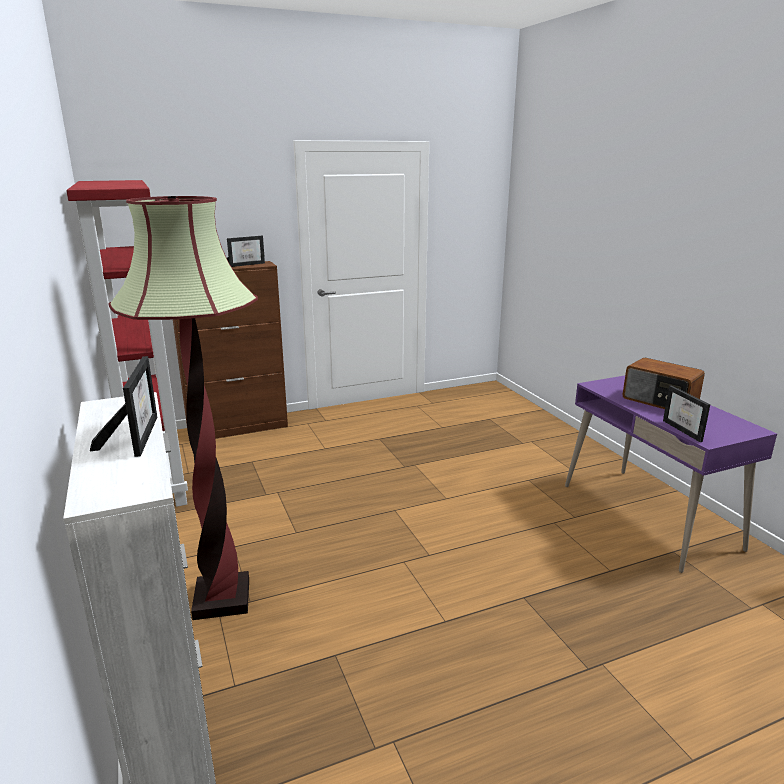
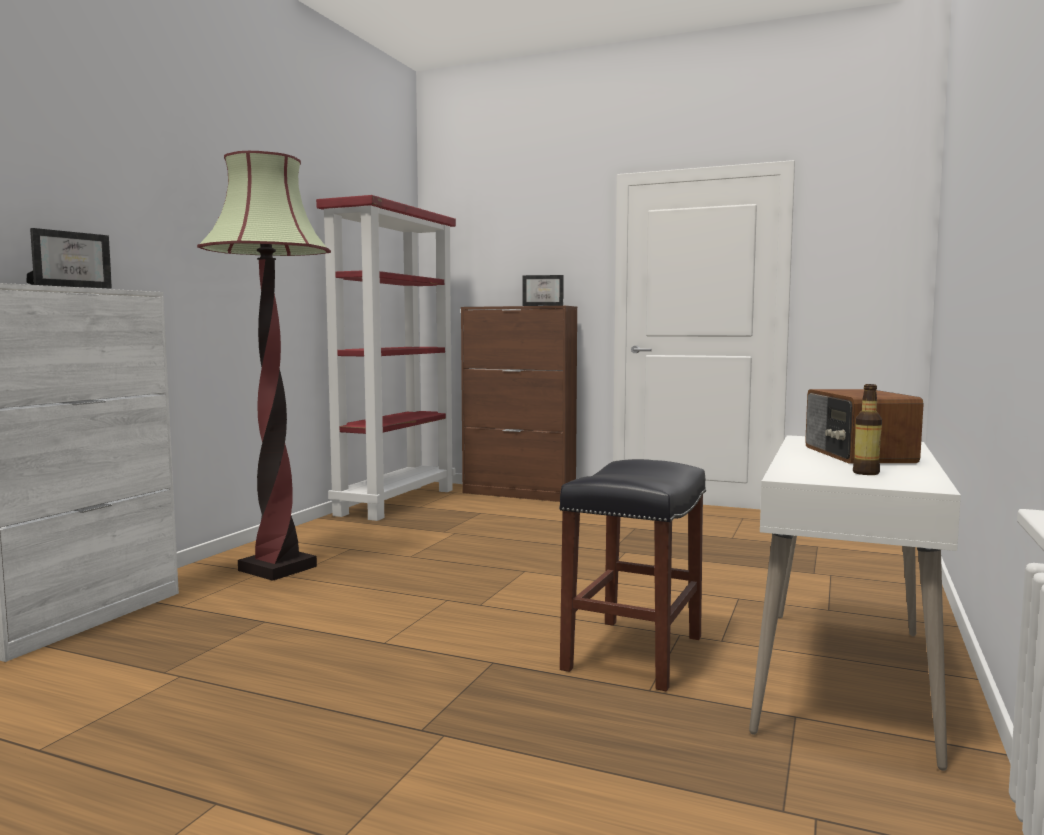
camera: 45 degrees right, 15 degrees down
(560, 548) = (633, 652): none -> black stool
(648, 516) = (845, 678): purple desk -> white desk
(687, 431) = (793, 469): picture frame -> none
(711, 423) = (866, 473): none -> bottle

